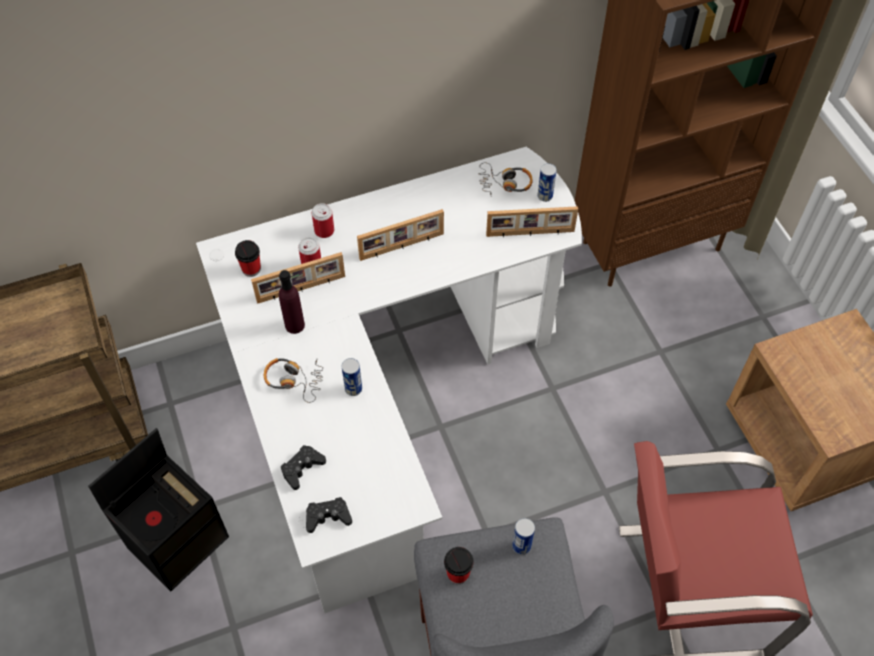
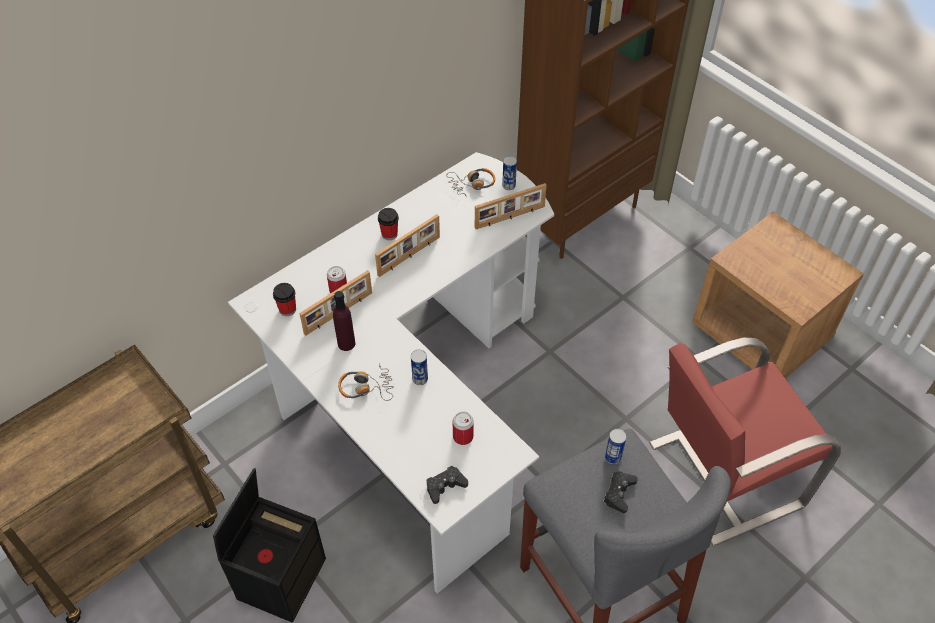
camera: 20 degrees left, 5 degrees down
(302, 468) = (405, 455): black game controller -> black game controller (619, 493)
(324, 231) = (337, 261): can -> can (463, 436)
(458, 573) = (572, 495): cup -> cup (389, 234)

